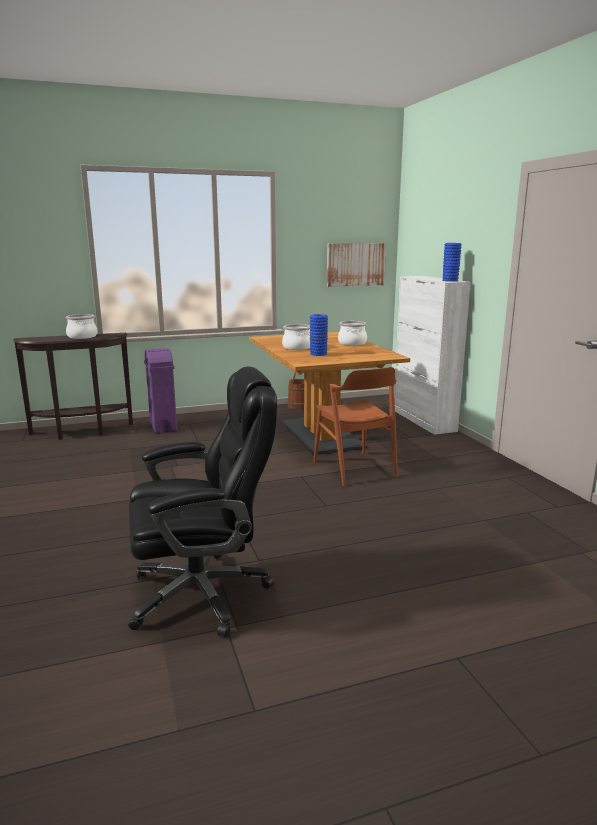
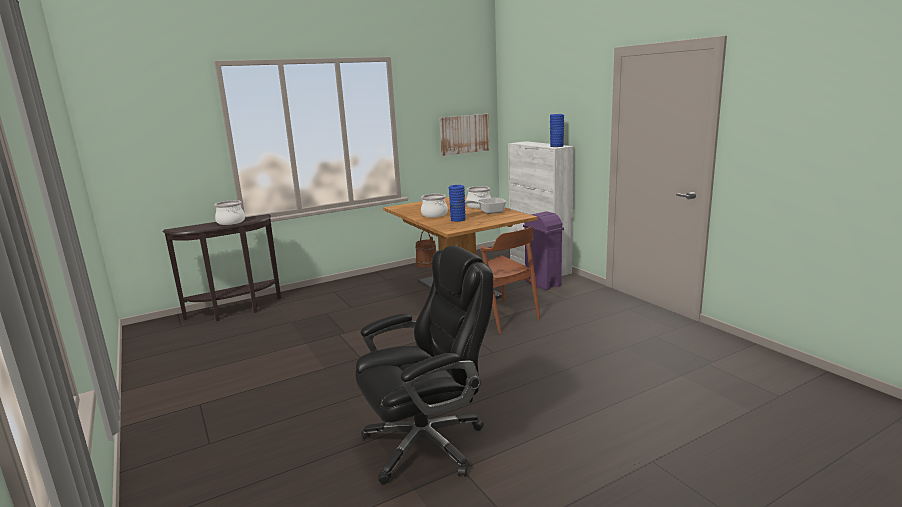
camera: 10 degrees left, 0 degrees up
(163, 426) = (311, 297): purple trash can -> purple trash can (542, 283)
(357, 349) = (488, 212): none -> frying pan

